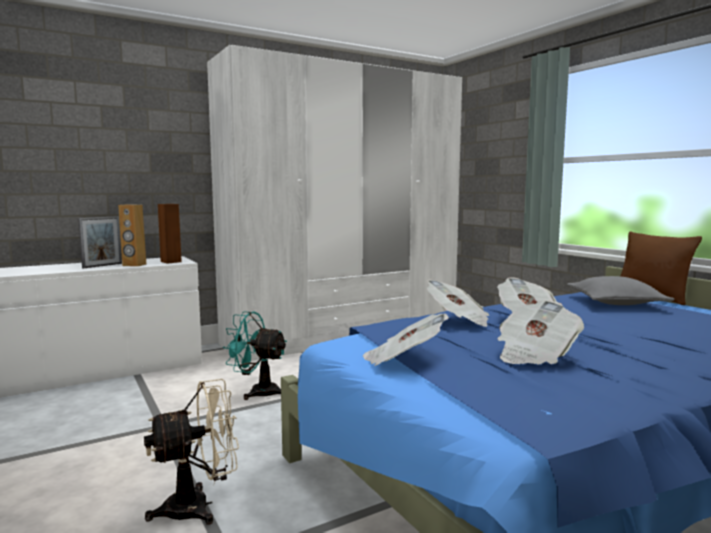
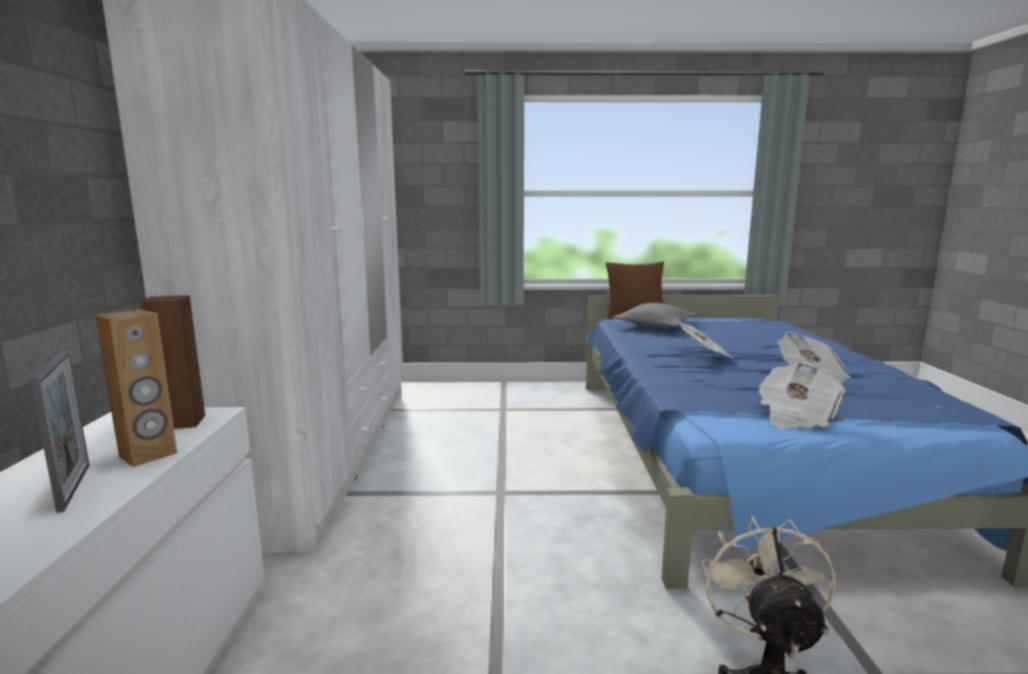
camera: 60 degrees left, 5 degrees up
(257, 392) = (453, 563): turquoise fan -> none
(458, 320) = (687, 371): newspaper -> none

